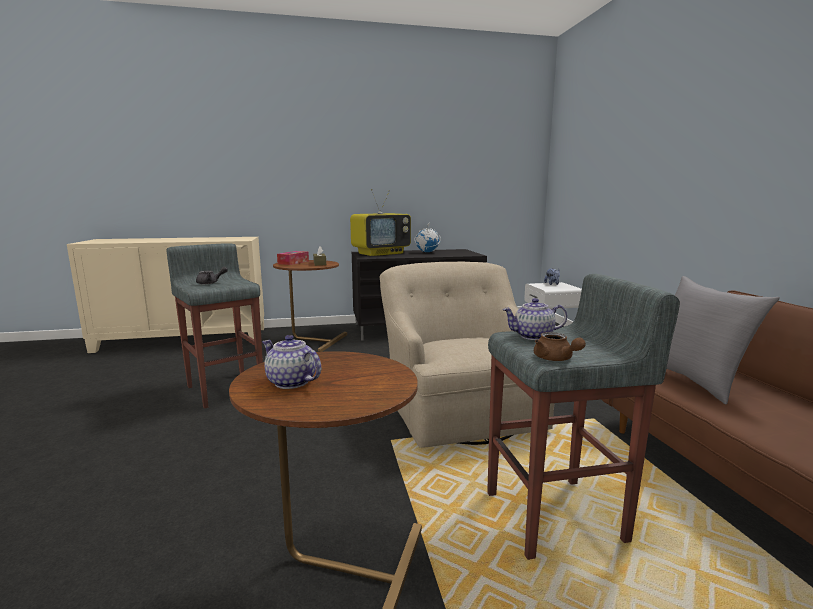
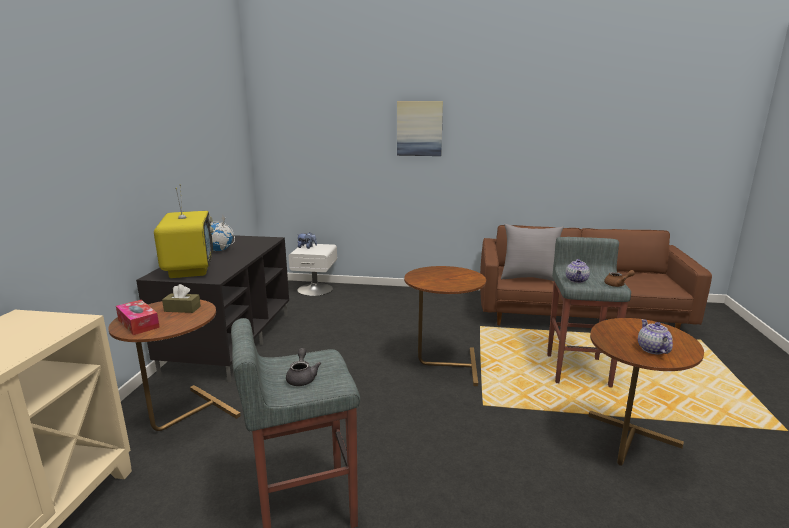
camera: 70 degrees left, 5 degrees up
(290, 382) = (652, 349): teapot -> teapot turned 120 degrees clockwise
(459, 408) = (443, 365): beige armchair -> brown side table
(677, 140) = (419, 128): none -> picture

